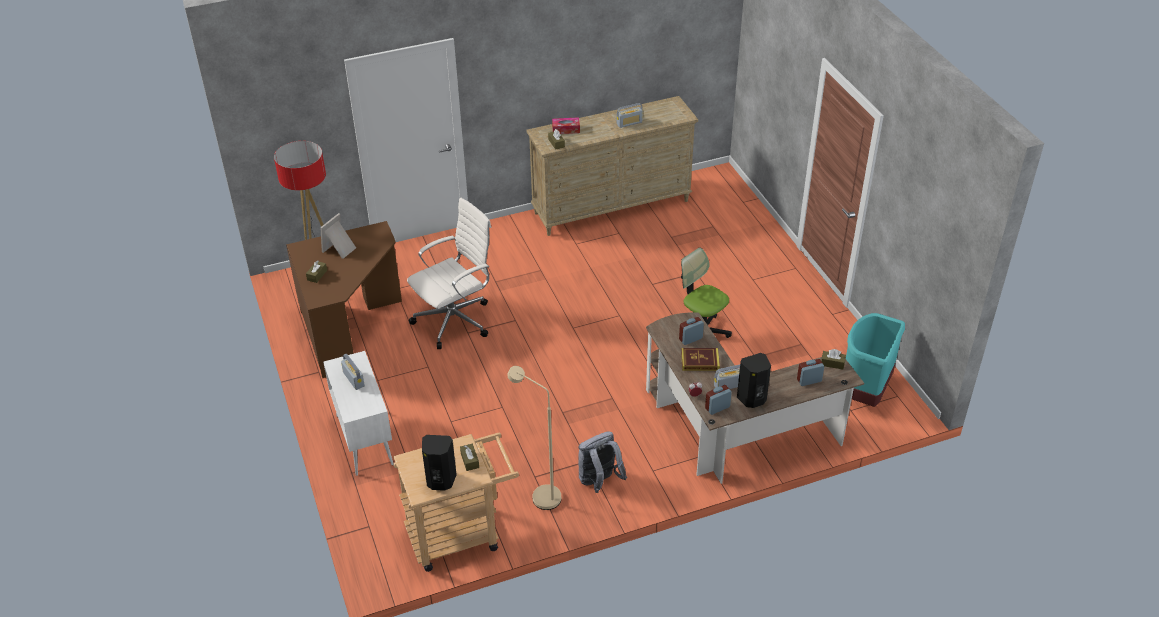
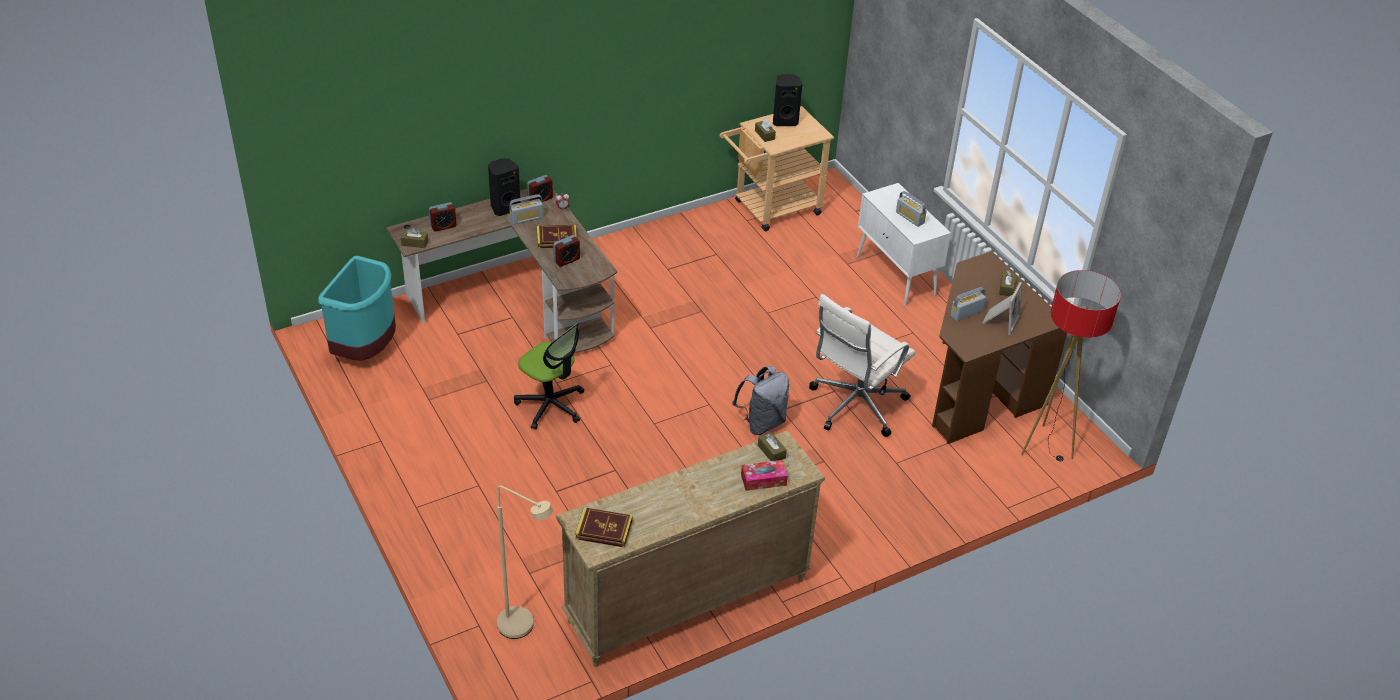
camera: 170 degrees right, 0 degrees up
(540, 494) = (707, 240): beige floor lamp -> beige floor lamp (524, 629)
(599, 482) = (653, 253): grey backpack -> grey backpack (762, 423)
(629, 123) = (666, 499): radio -> radio (966, 313)
(669, 111) = (604, 530): none -> book

